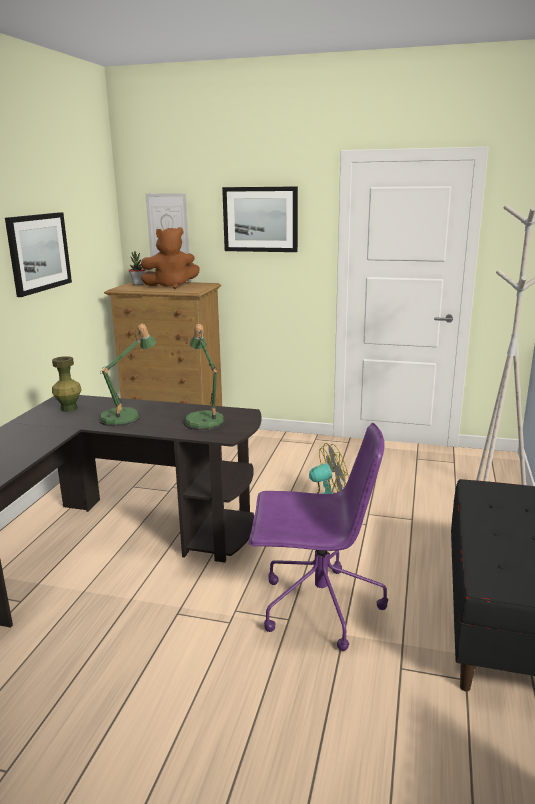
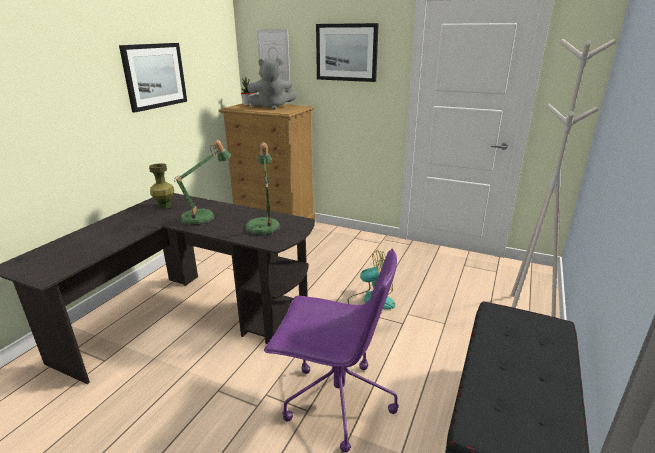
camera: 10 degrees right, 5 degrees up
(171, 286) = (272, 107): brown plush toy -> grey plush toy

